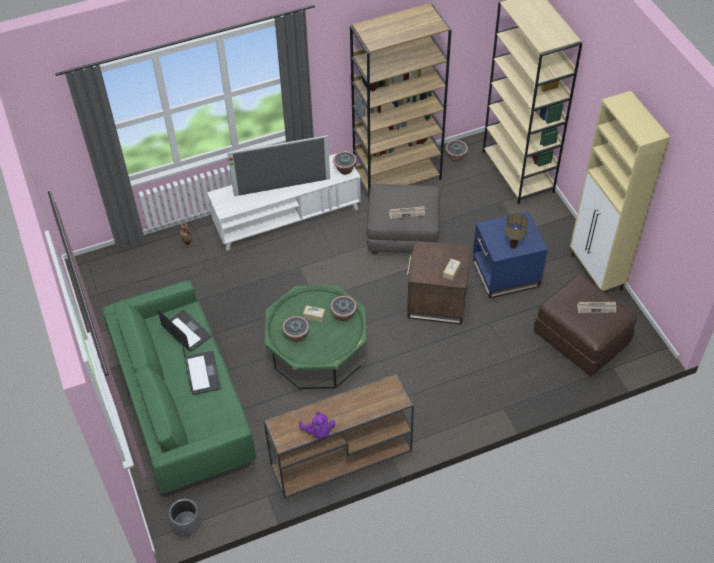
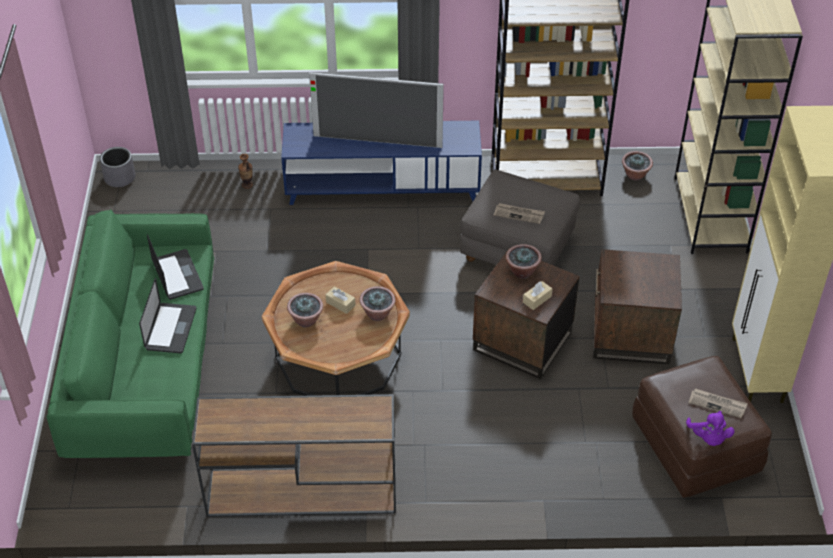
camera: 20 degrees right, 5 degrees down
(186, 523) = (75, 505): grey planter -> grey planter (119, 177)
(287, 218) = (382, 188): white tv stand -> blue tv stand
(317, 352) = (338, 356): green coffee table -> brown coffee table
(318, 431) = (256, 433): purple plush toy -> purple plush toy (708, 438)
(345, 170) = (466, 142): potted plant -> potted plant (522, 271)
(506, 274) = (631, 335): blue side table -> brown side table
(513, 246) = (637, 291): table lamp -> none

